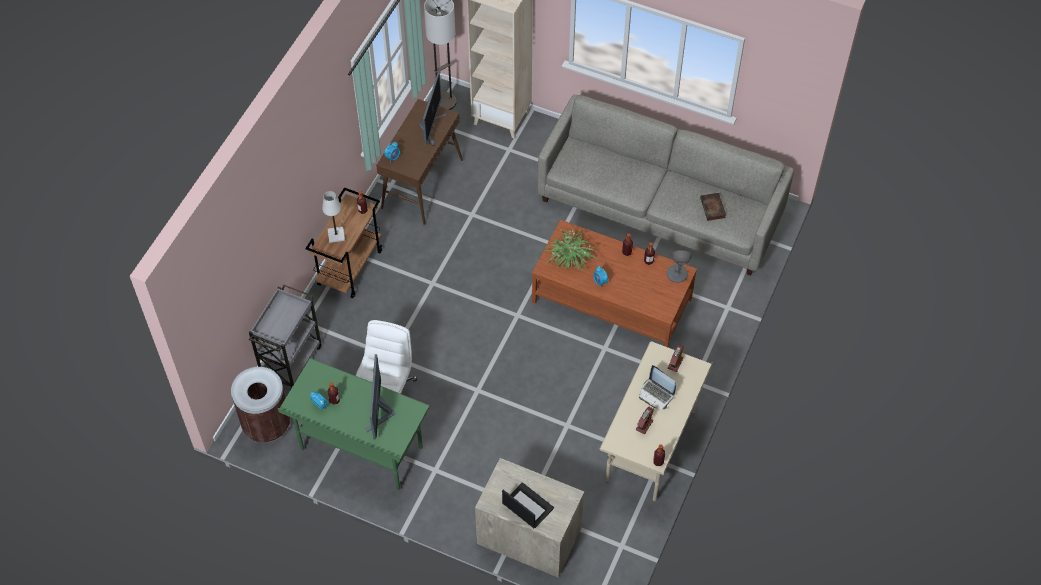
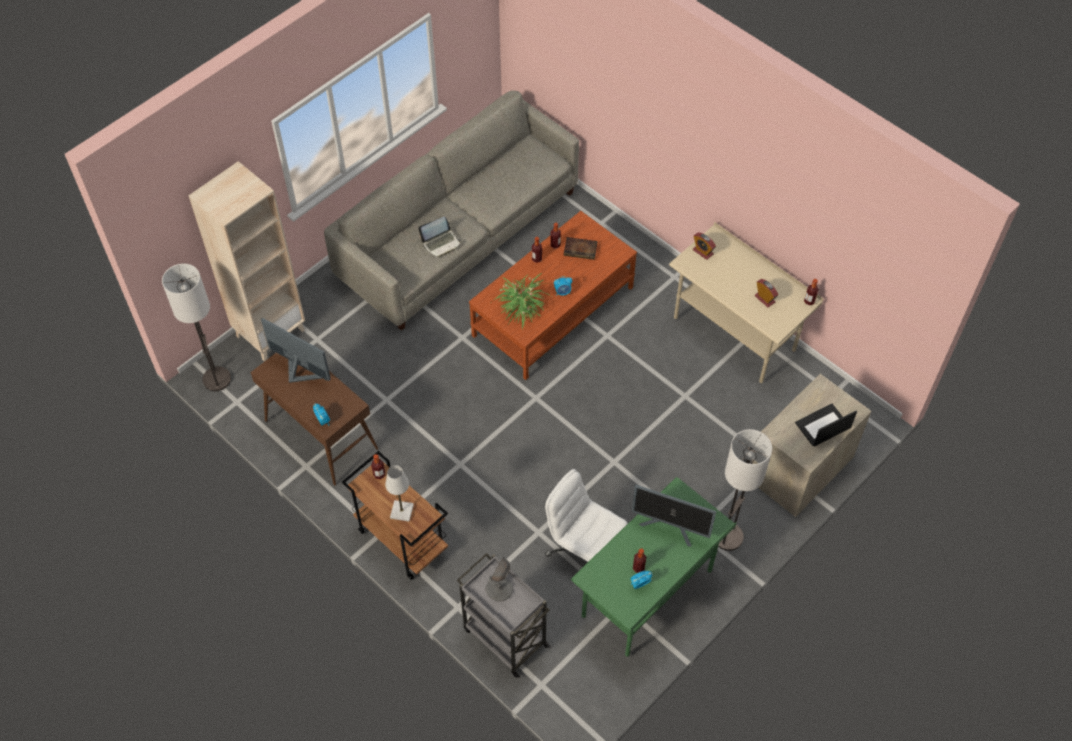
camera: 70 degrees left, 0 degrees up
(266, 425) = (580, 685): brown trash can -> none
(437, 495) = (728, 537): none -> floor lamp
(656, 394) = (732, 278): laptop -> laptop (441, 243)
(676, 274) = (580, 227): grey table lamp -> grey table lamp (499, 589)
(713, 208) = (515, 174): book -> book (581, 250)

